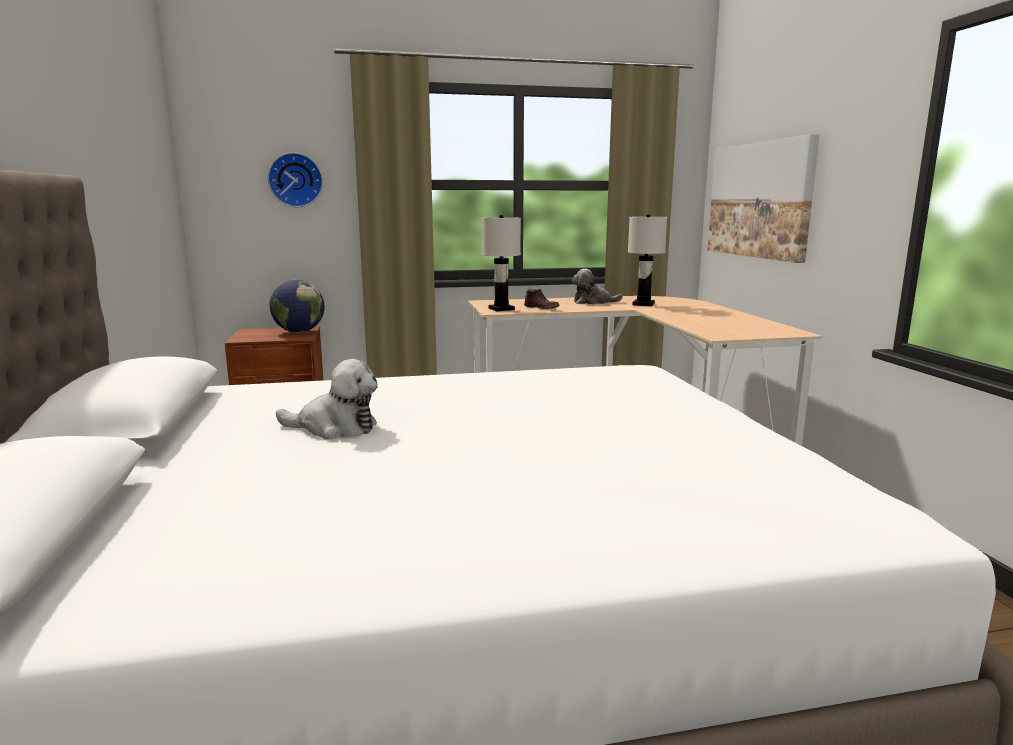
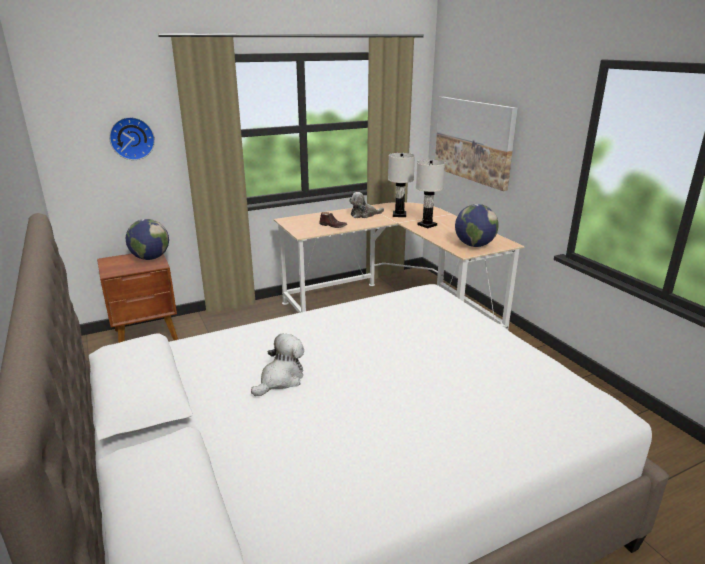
camera: 15 degrees left, 10 degrees up
(335, 428) = (281, 379): plush toy -> plush toy turned 45 degrees counterclockwise
(501, 309) = (306, 230): white table lamp -> white table lamp (427, 225)
(738, 331) = (474, 245): none -> globe

